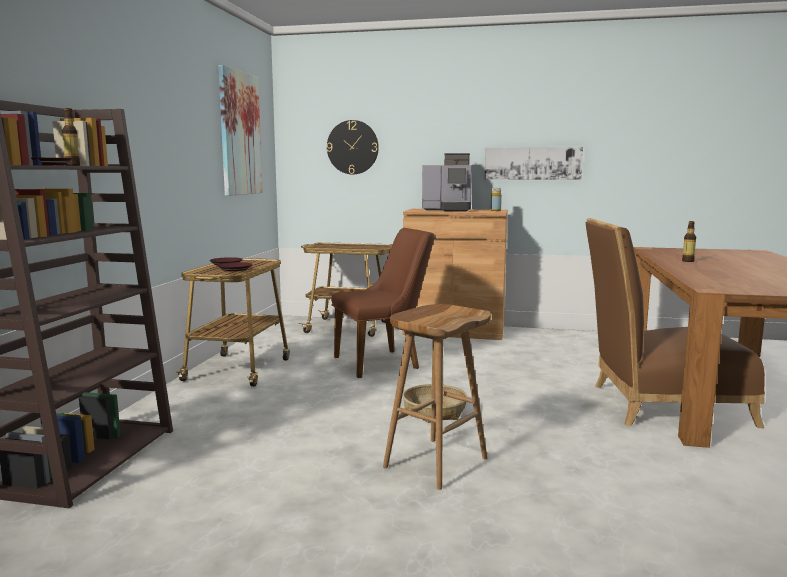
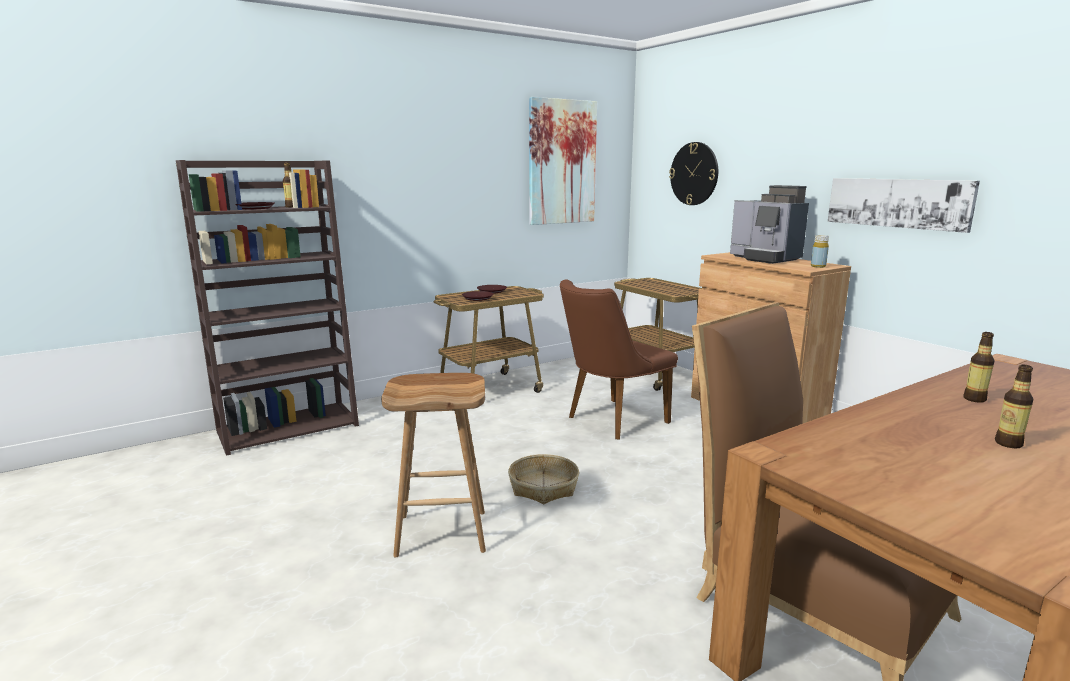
camera: 45 degrees right, 5 degrees up
(384, 362) = (610, 421): brown chair -> brown chair turned 120 degrees clockwise
(746, 270) = (1008, 444): none -> bottle

